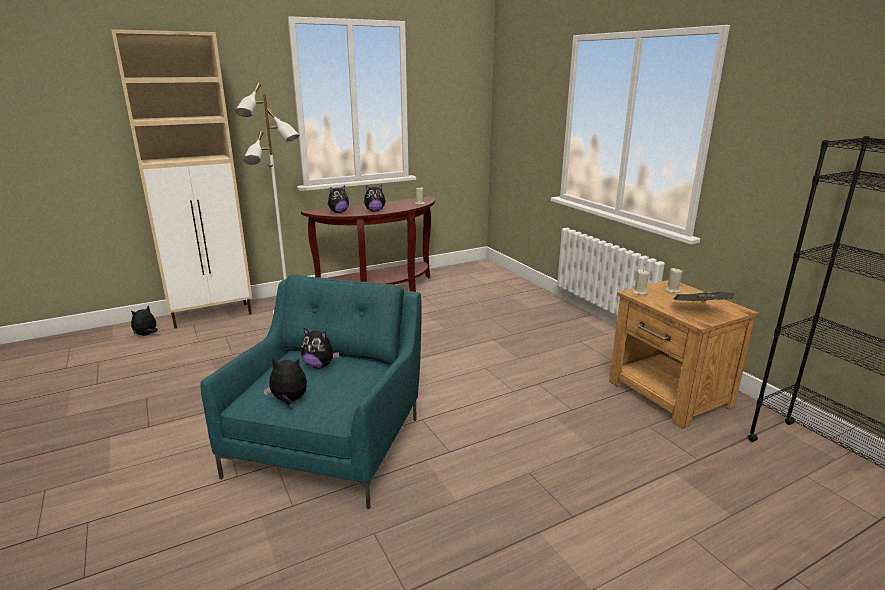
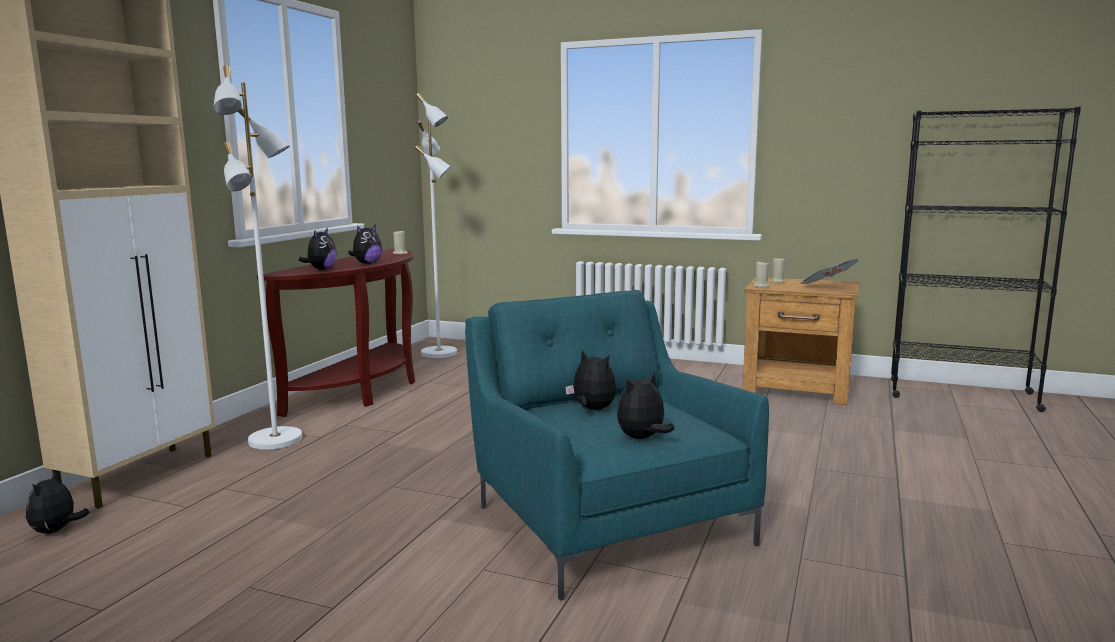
camera: 40 degrees left, 10 degrees down
(319, 365) = (592, 409): plush toy -> plush toy turned 120 degrees counterclockwise
(468, 275) = (440, 353): none -> white floor lamp

